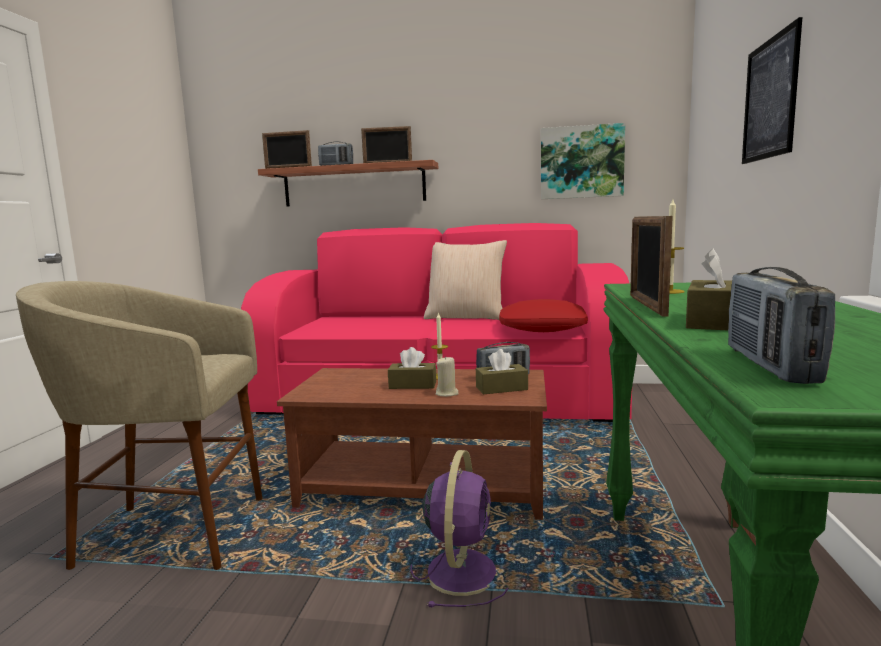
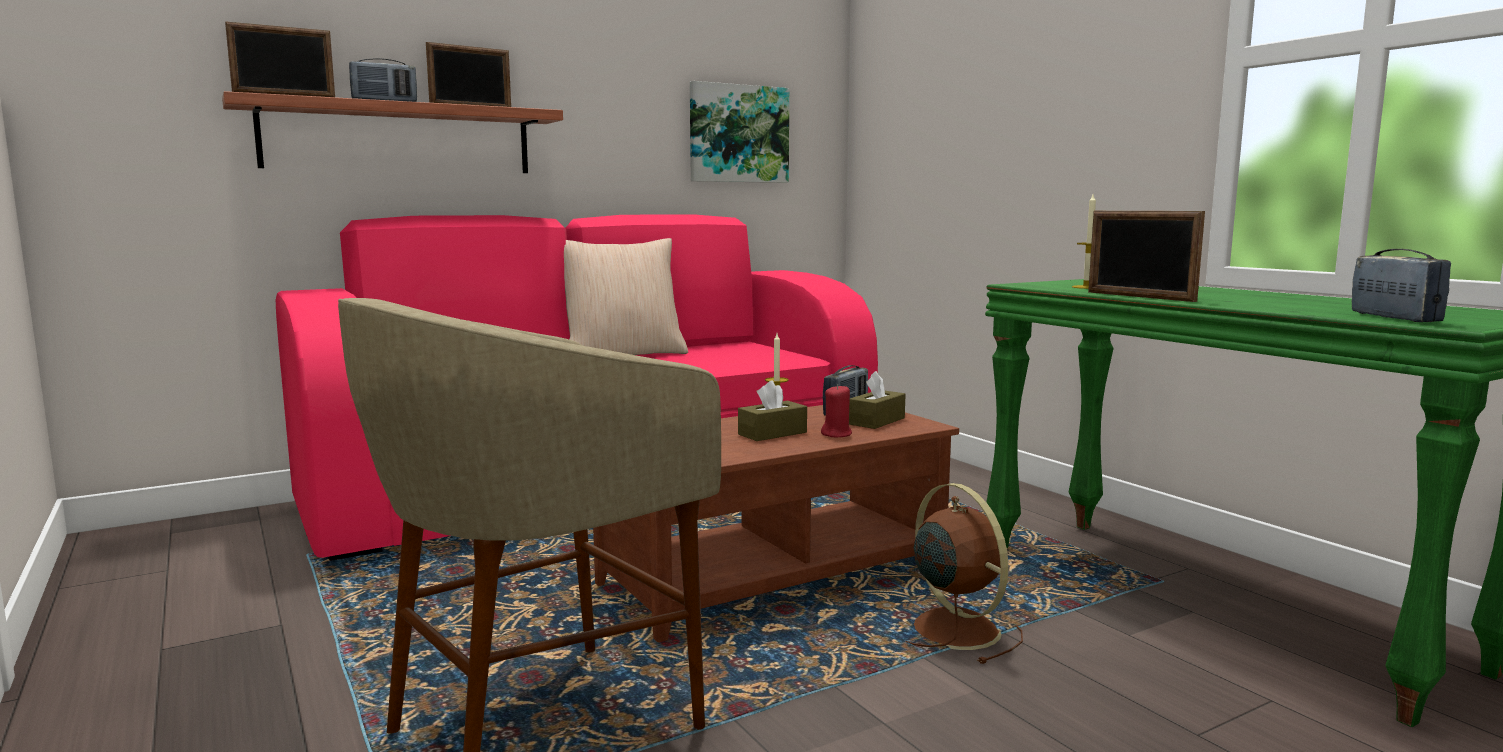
camera: 40 degrees left, 0 degrees up
(447, 393) = (837, 434): beige candle -> red candle
(462, 569) = (952, 628): purple fan -> brown fan
(543, 328) = (764, 357): red pillow -> none
(712, 321) = (1241, 302): brown tissue box -> none
(770, 99) = (1031, 93): picture -> none
(770, 365) = (1394, 318): radio -> radio turned 150 degrees counterclockwise

